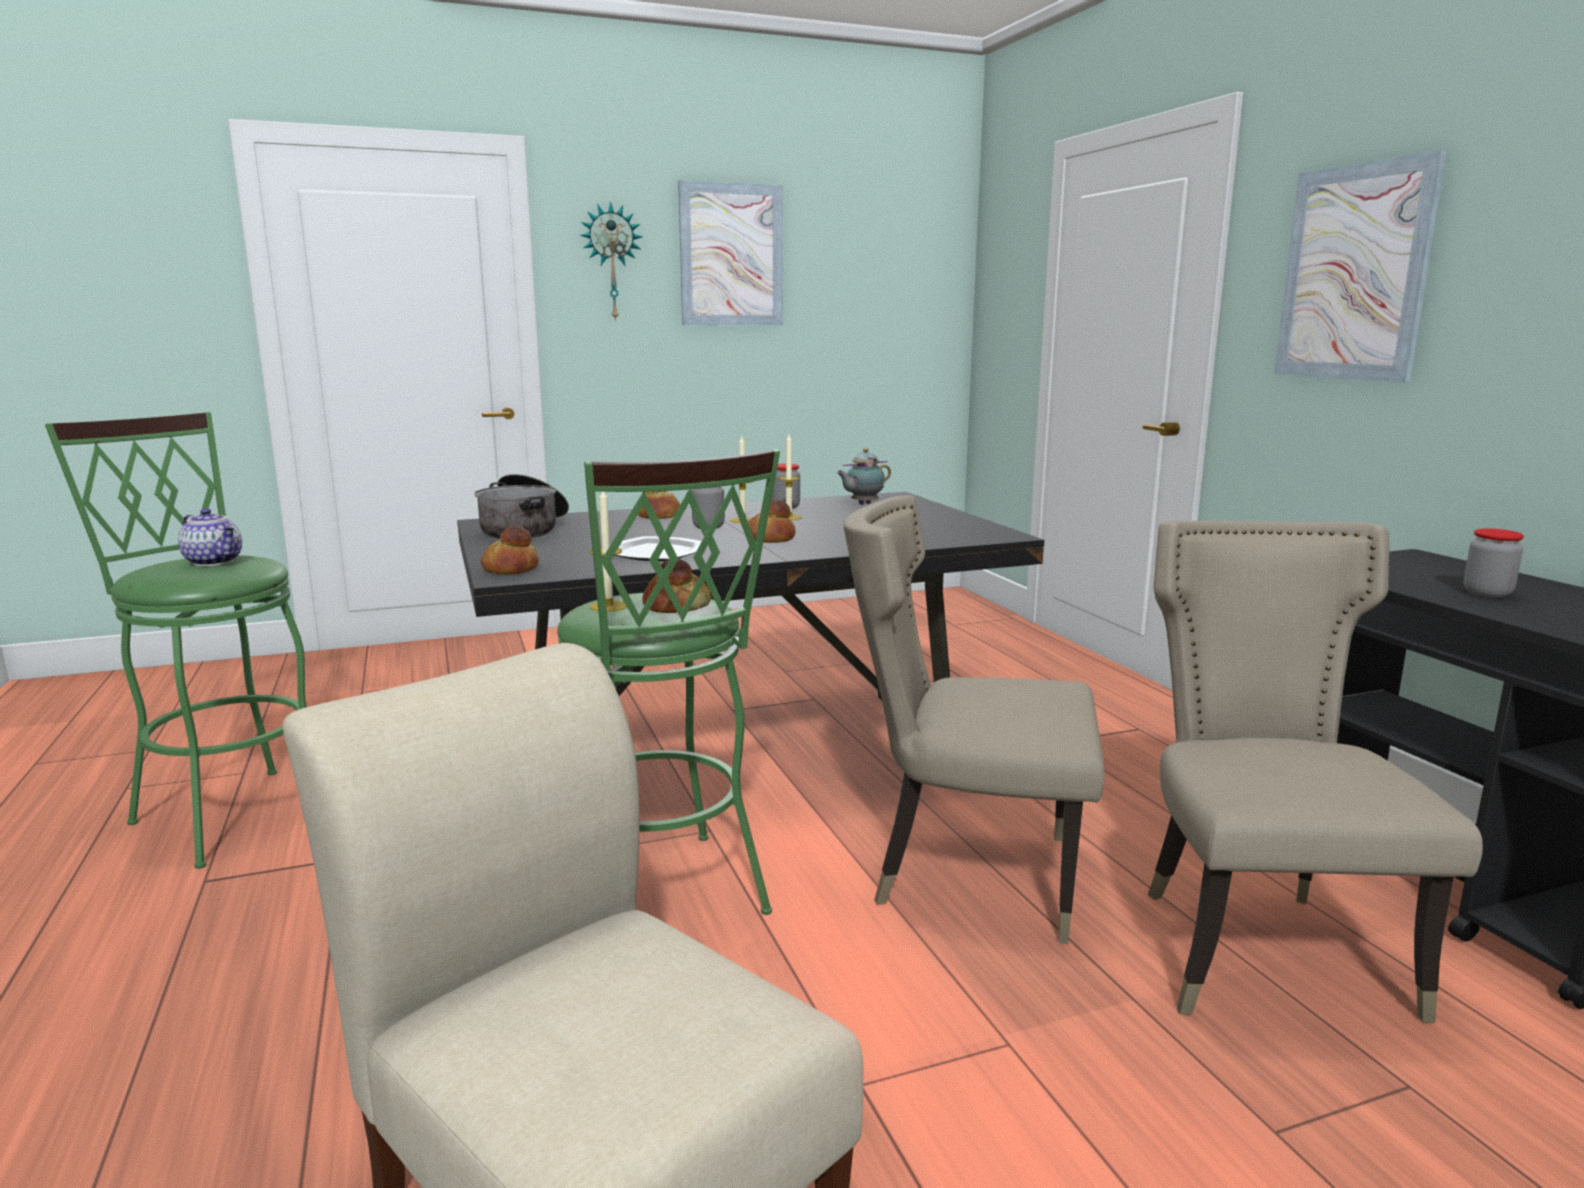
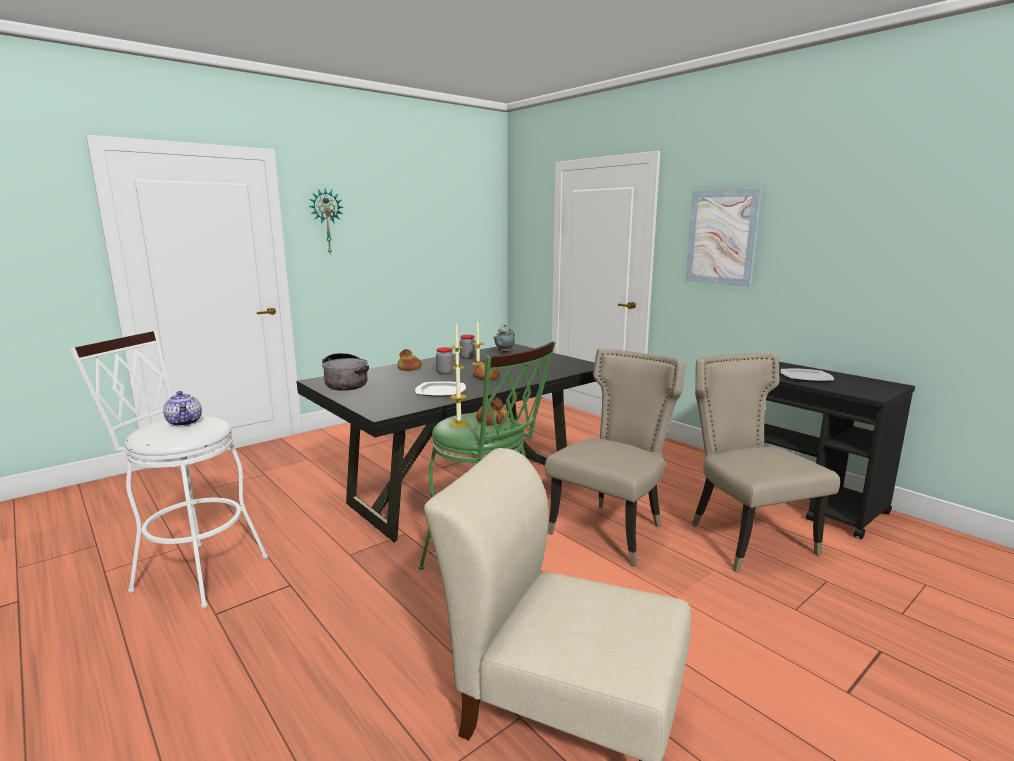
camera: 20 degrees left, 0 degrees up
(215, 562) = (185, 422): teapot -> teapot turned 45 degrees clockwise
(231, 810) = (193, 571): green stool -> white stool
(510, 569) = (377, 409): bread -> none
(731, 255) = (390, 216): picture -> none
(965, 874) = (612, 530): beige chair -> beige chair turned 135 degrees clockwise
(1487, 593) = (805, 377): jar -> plate

